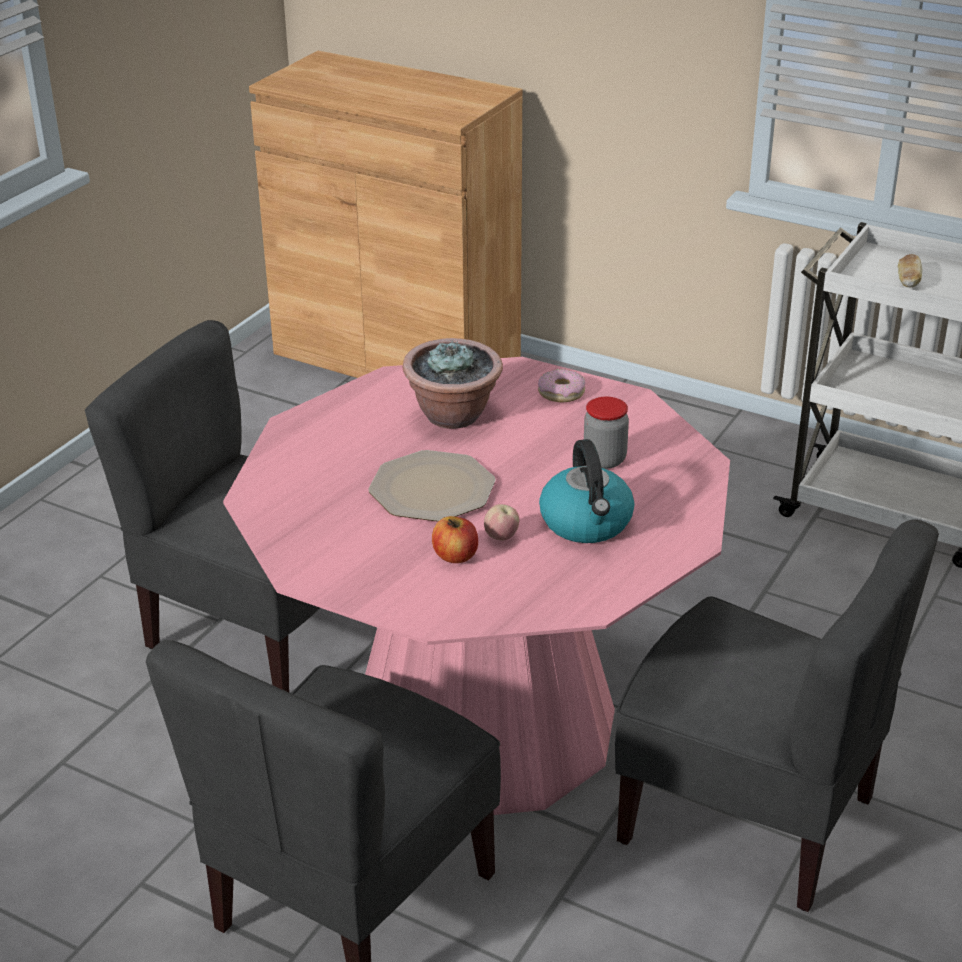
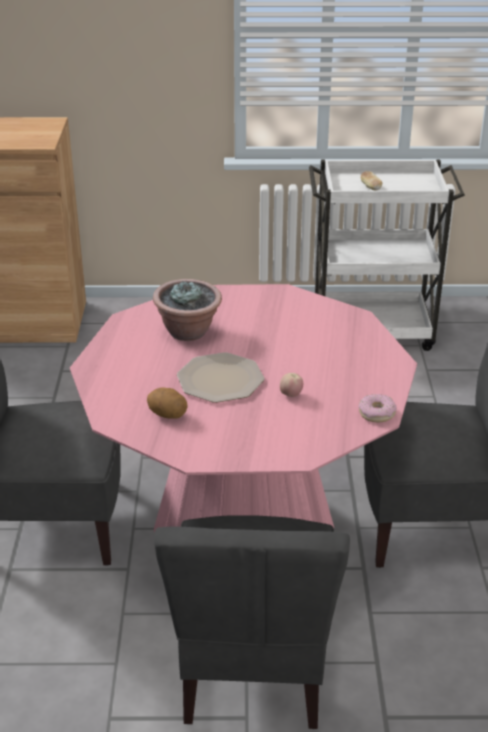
camera: 30 degrees left, 0 degrees up
(325, 512) = (168, 415): none -> potato
(455, 556) = (275, 415): apple -> none
(561, 393) = (239, 300): donut -> donut (376, 413)
(587, 523) = (330, 371): kettle -> none
(604, 460) = (303, 331): jar -> none

